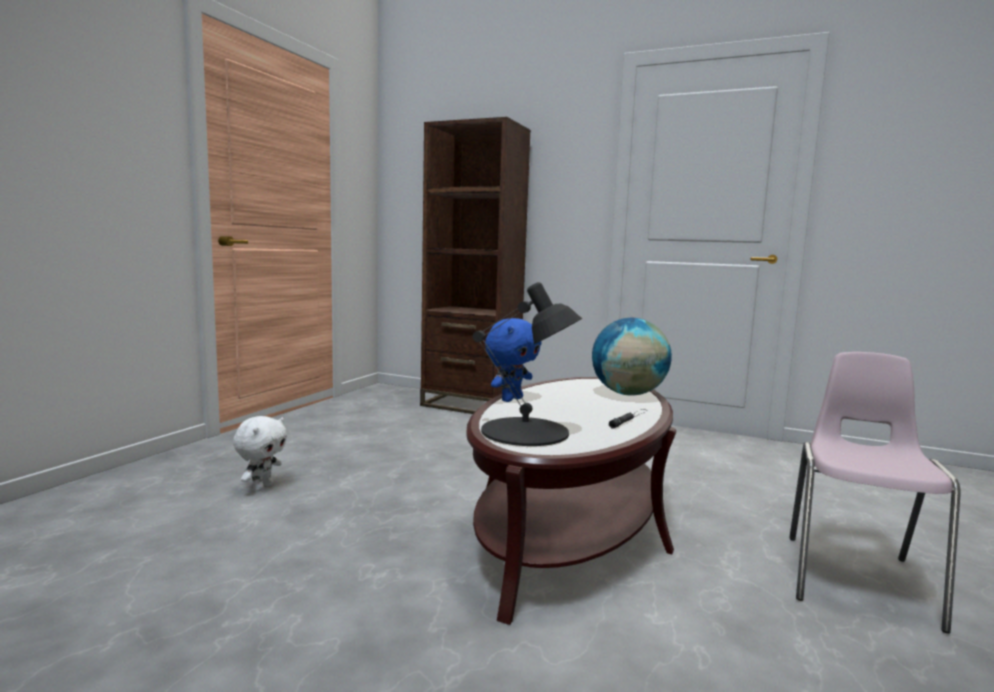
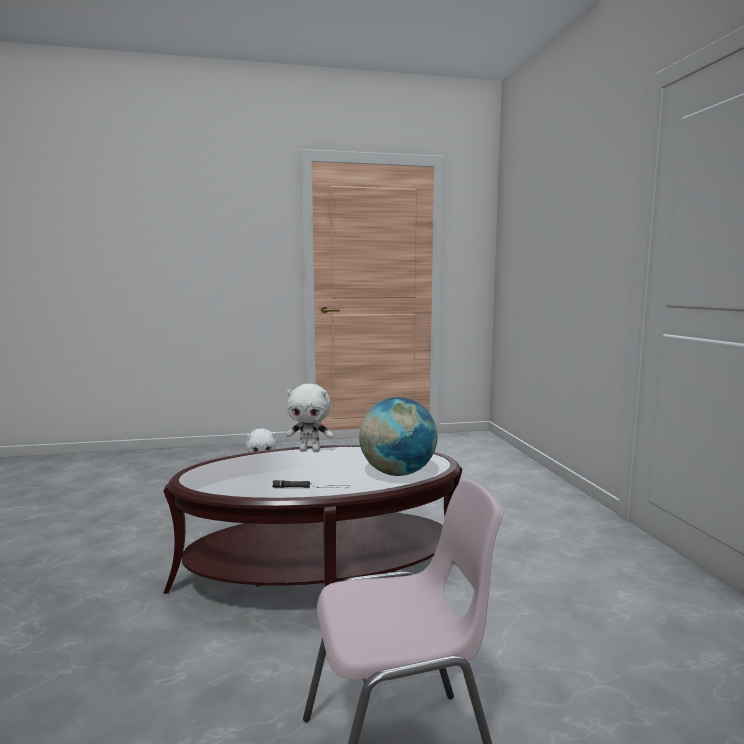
camera: 55 degrees right, 0 degrees up
(470, 405) = (511, 466): brown bookcase -> none
(511, 399) = (310, 450): blue plush toy -> white plush toy
(526, 432) = (226, 470): black table lamp -> none

